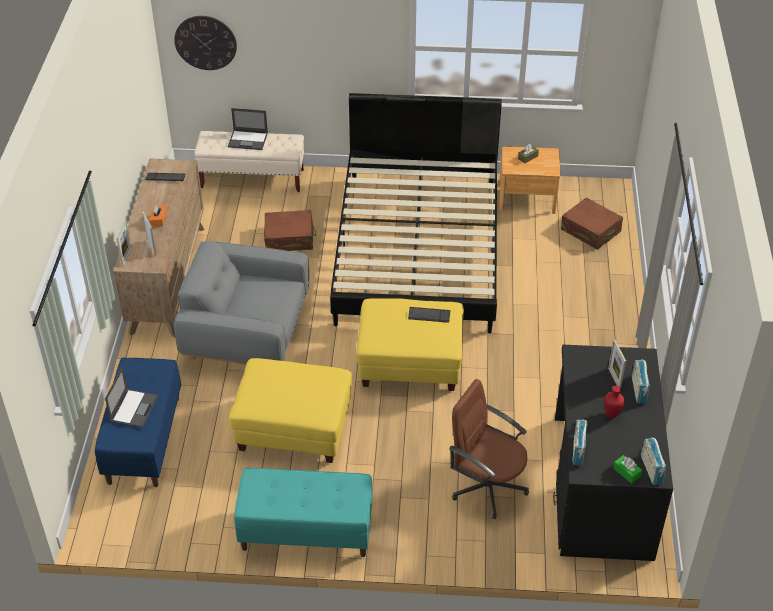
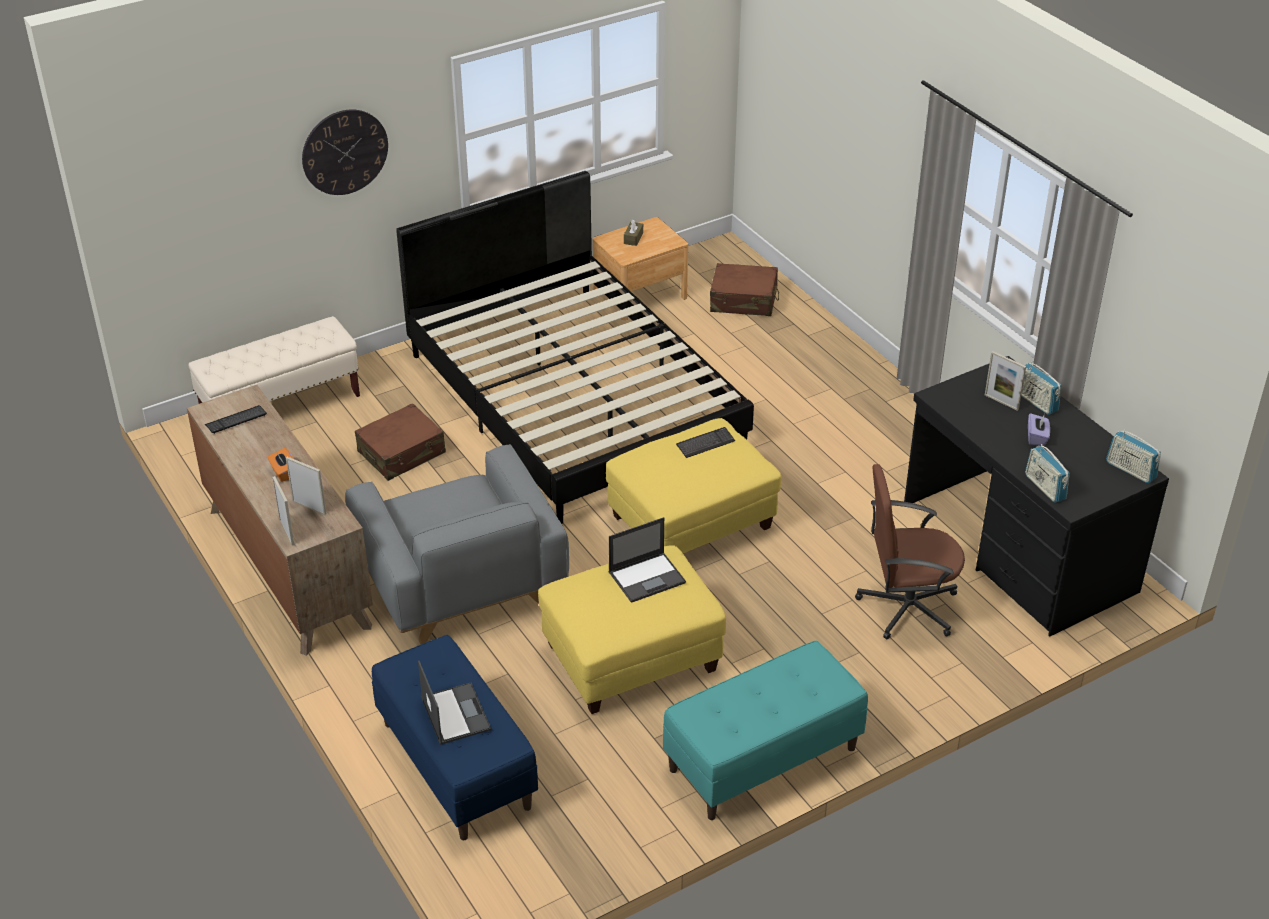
camera: 35 degrees left, 5 degrees down
(205, 42) = (180, 222): wall clock -> wall clock (345, 152)
(247, 333) = (460, 581): grey armchair -> grey armchair turned 90 degrees counterclockwise
(248, 140) = (269, 348): laptop -> laptop (647, 577)
(611, 414) = (1037, 437): red vase -> purple tissue box
(626, 472) = (1112, 484): green tissue box -> none

